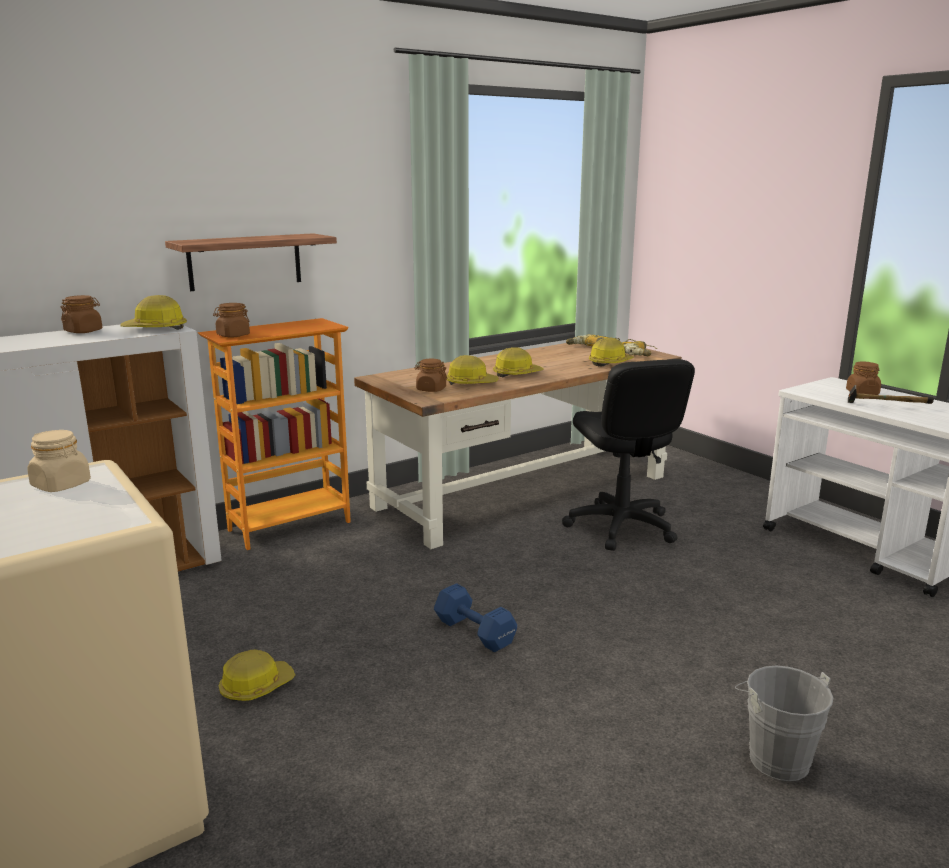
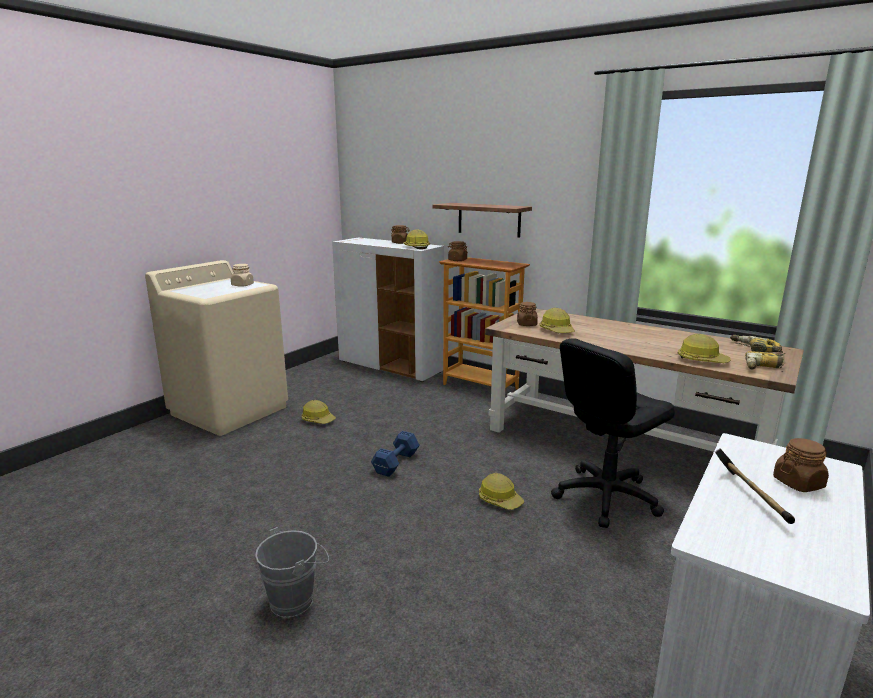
camera: 70 degrees right, 0 degrees up
(516, 374) = (604, 338): hard hat -> hard hat (500, 500)

